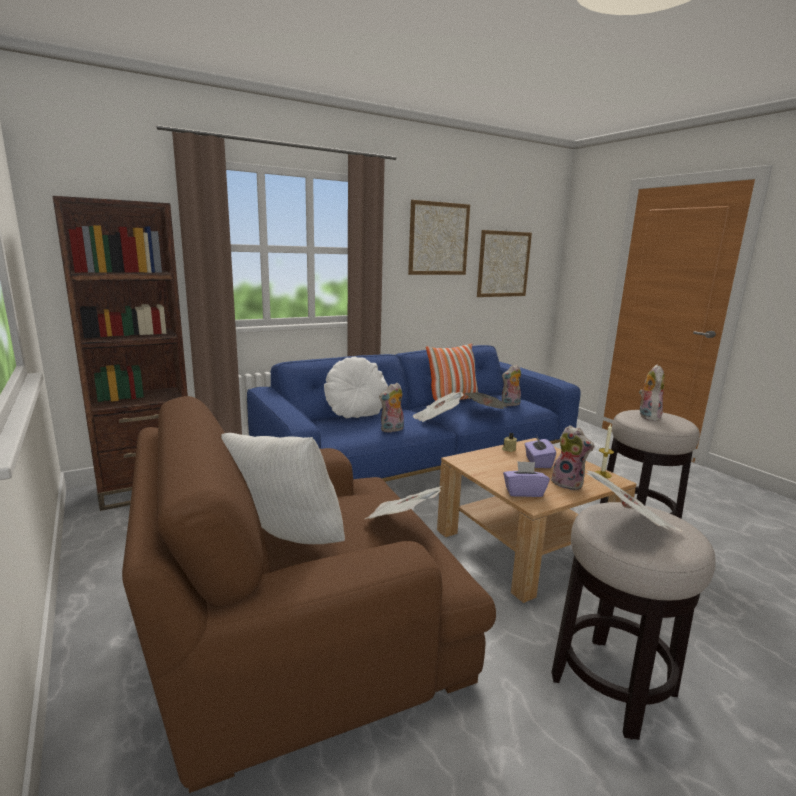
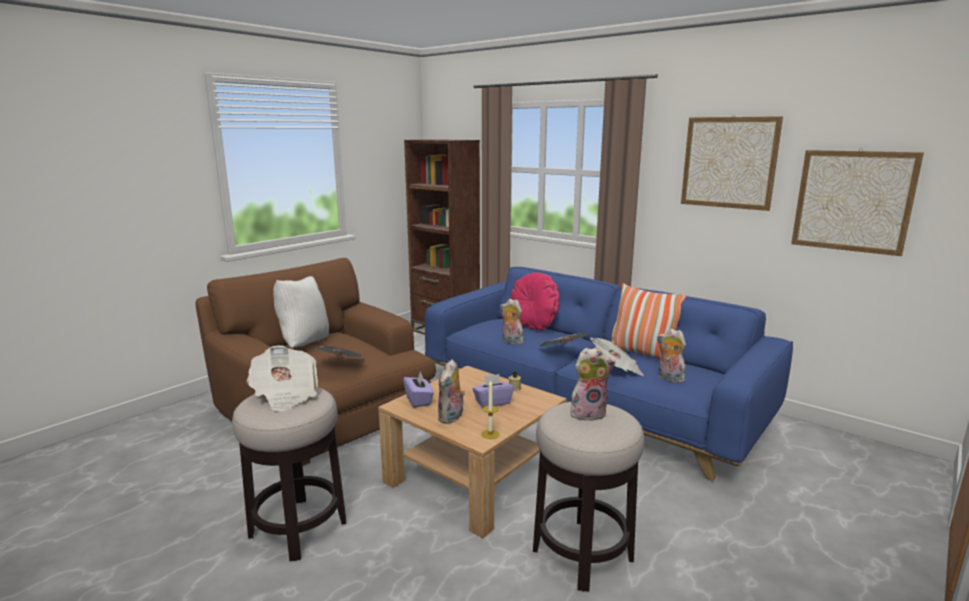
camera: 70 degrees right, 0 degrees up
(356, 415) = (533, 326): white pillow -> pink pillow

